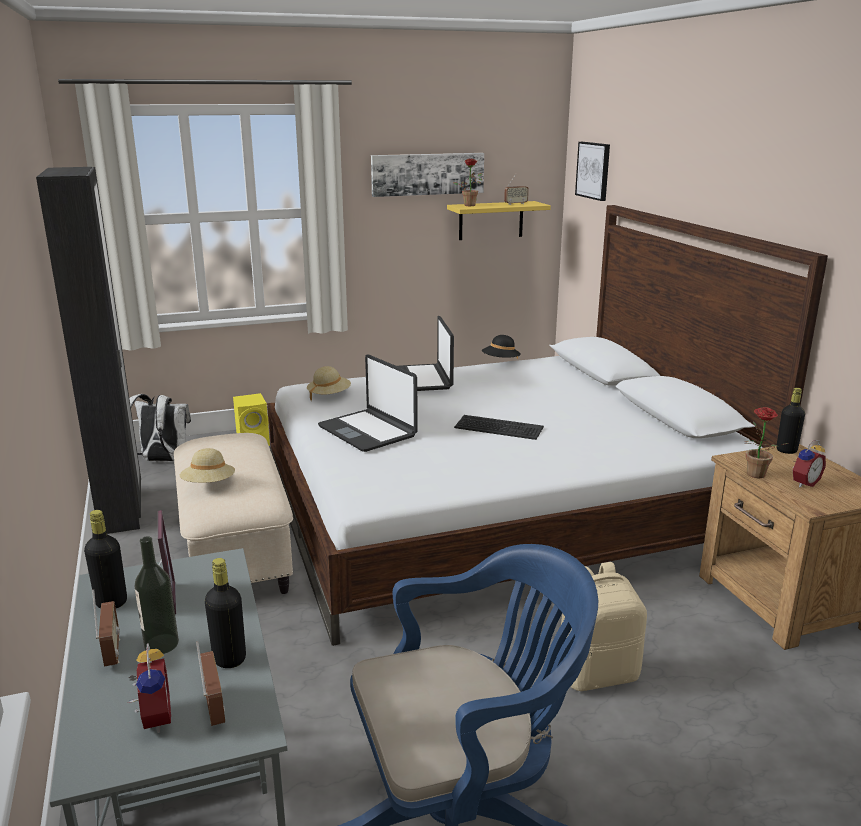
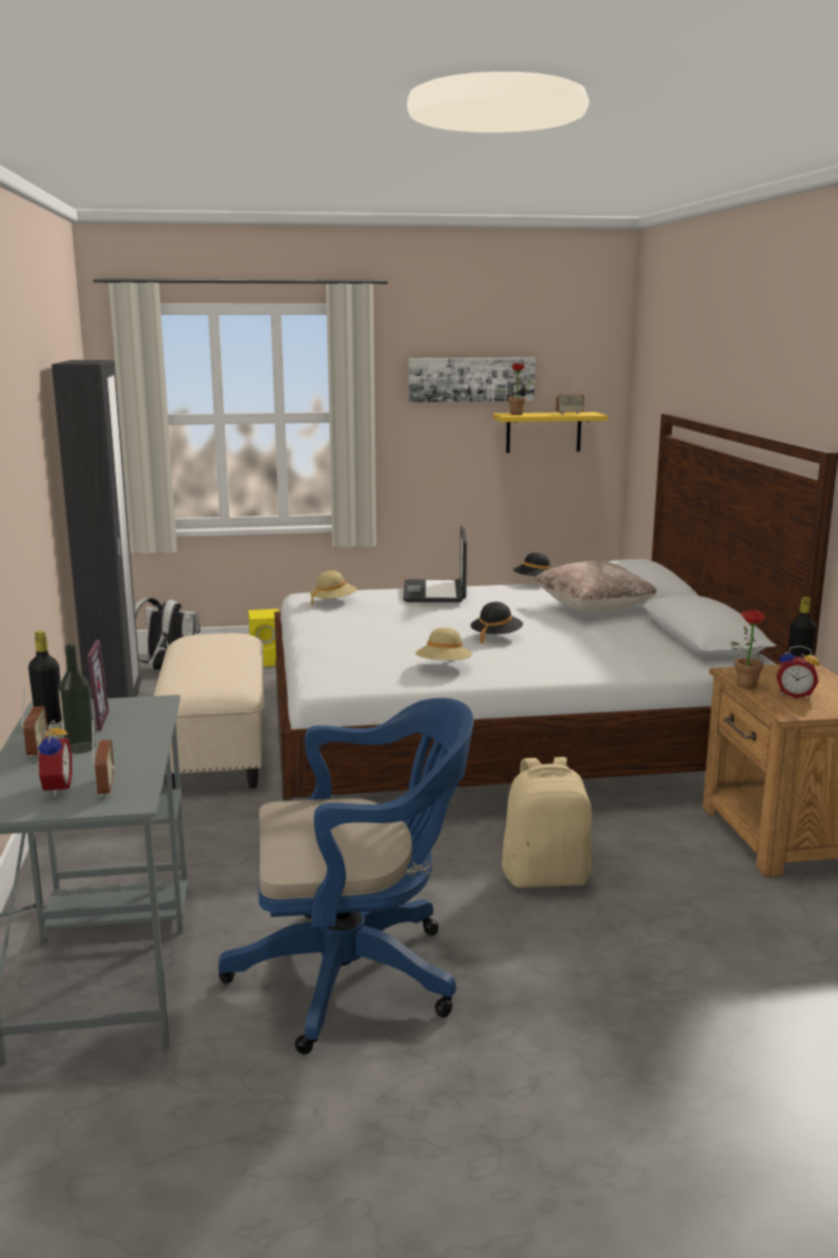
camera: 10 degrees right, 5 degrees down
(209, 485) = (186, 670): beige hat -> beige hat (444, 667)
(229, 659) = (133, 760): black bottle -> none
(368, 431) = (358, 632): laptop -> none
(498, 428) = (496, 637): keyboard -> black hat
(567, 389) = (593, 609): none -> beige pillow
(593, 170) = (655, 377): picture -> none
(803, 483) = (795, 695): alarm clock -> alarm clock turned 45 degrees clockwise

